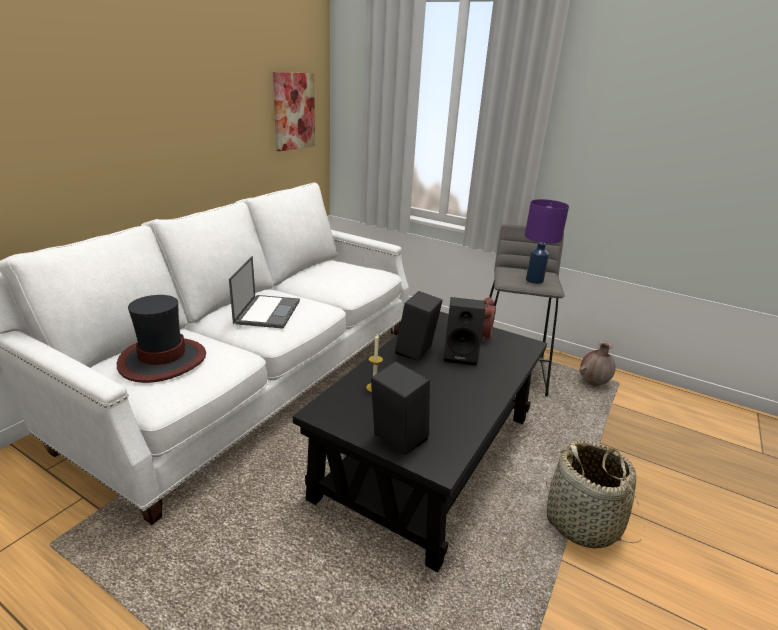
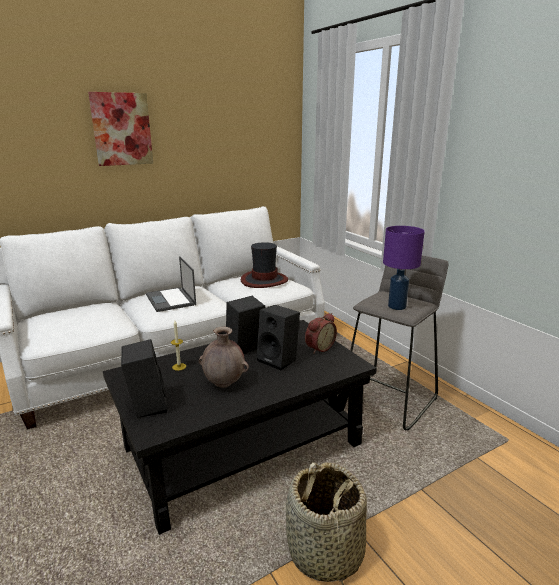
camera: 30 degrees right, 5 degrees down
(162, 360) = (70, 318): hat -> hat (264, 280)
(267, 311) = (171, 300): laptop -> laptop turned 120 degrees clockwise
(293, 111) = (260, 150): picture -> picture (122, 129)
(593, 383) = (475, 432): brown vase -> brown vase (224, 383)

